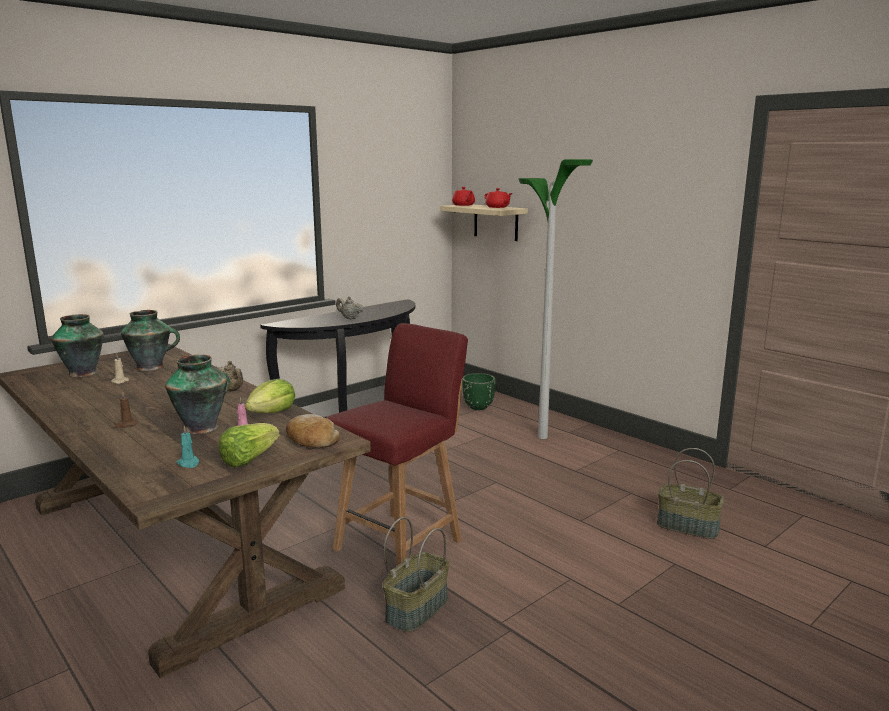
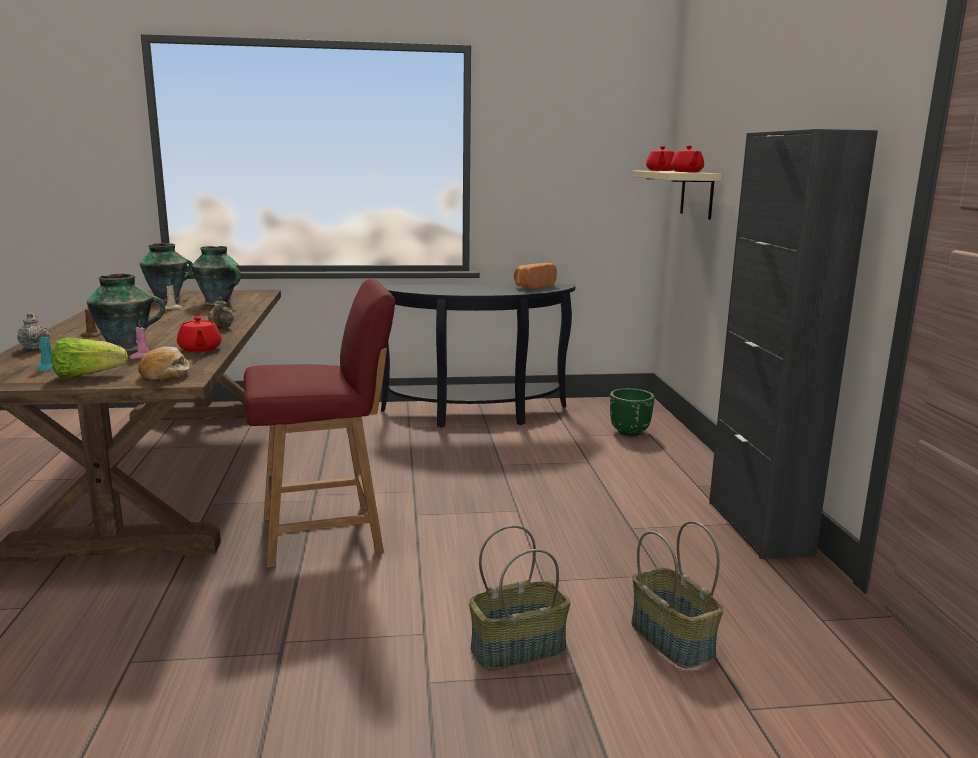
camera: 35 degrees right, 0 degrees up
(272, 413) = (200, 349): lettuce -> red teapot
(349, 318) = (464, 291): beige teapot -> beige teapot (35, 348)
(387, 306) = (532, 286): none -> bread
(416, 608) = (238, 595): basket -> basket (518, 648)
(543, 437) = (654, 481): floor lamp -> none
(634, 448) = (758, 527): none -> black cabinet

